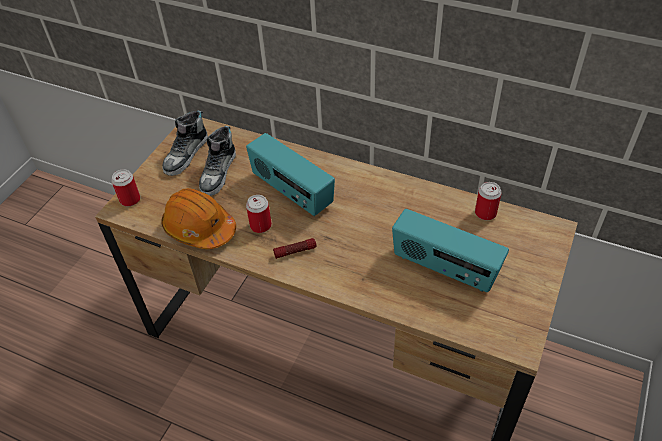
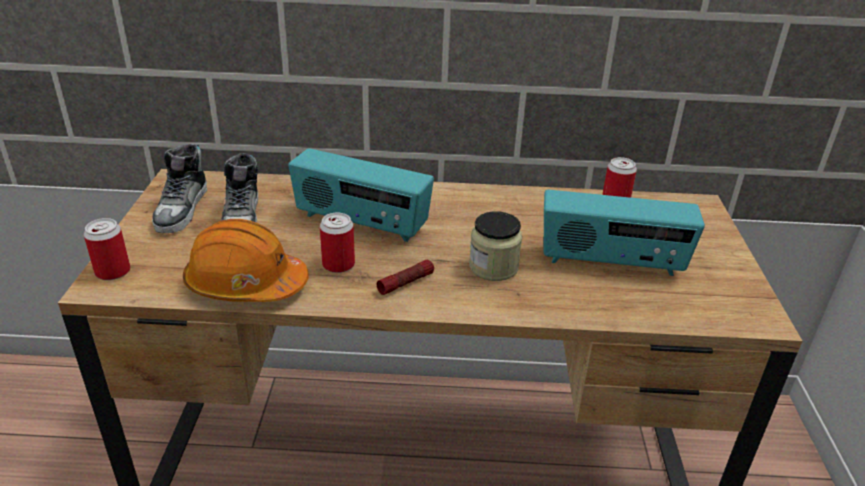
camera: 25 degrees left, 15 degrees down
(359, 252) = (493, 267): none -> jar

